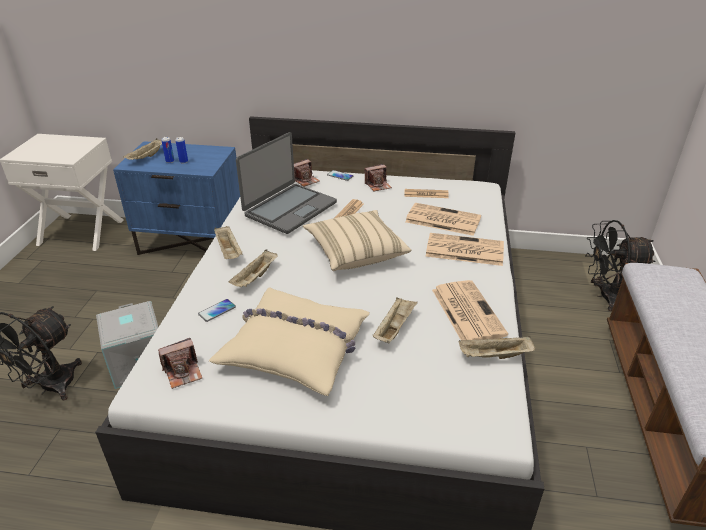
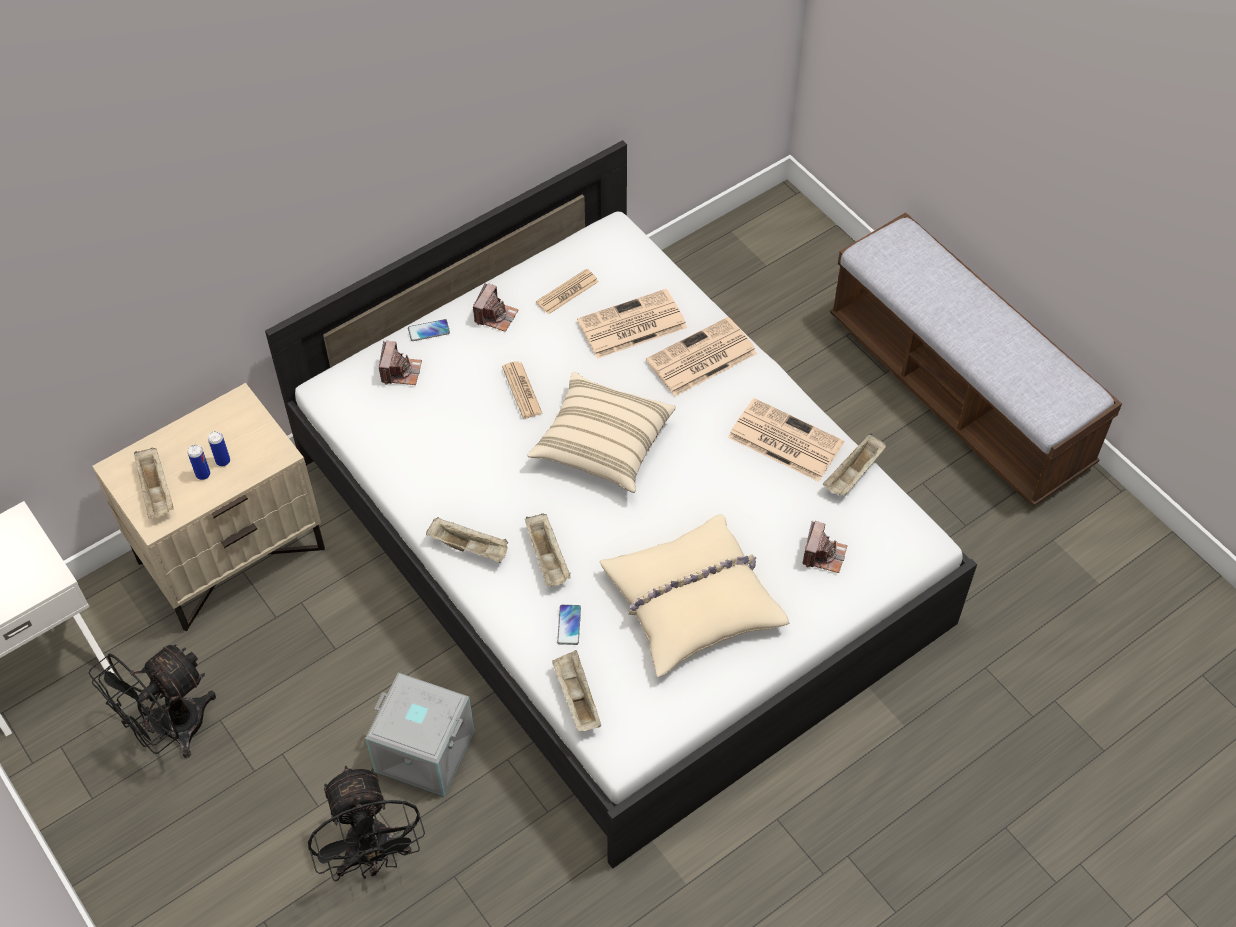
camera: 45 degrees left, 20 degrees up
(183, 372) = (633, 706): camera -> camera (823, 554)
(192, 242) = (231, 553): blue nightstand -> beige nightstand
(289, 209) = (451, 435): laptop -> none
(394, 328) = (746, 510): beige tray -> beige tray (576, 697)
(605, 297) = (797, 273): black fan -> black fan (171, 730)

